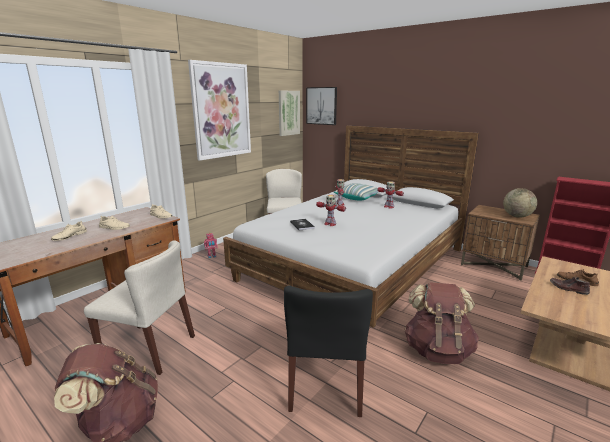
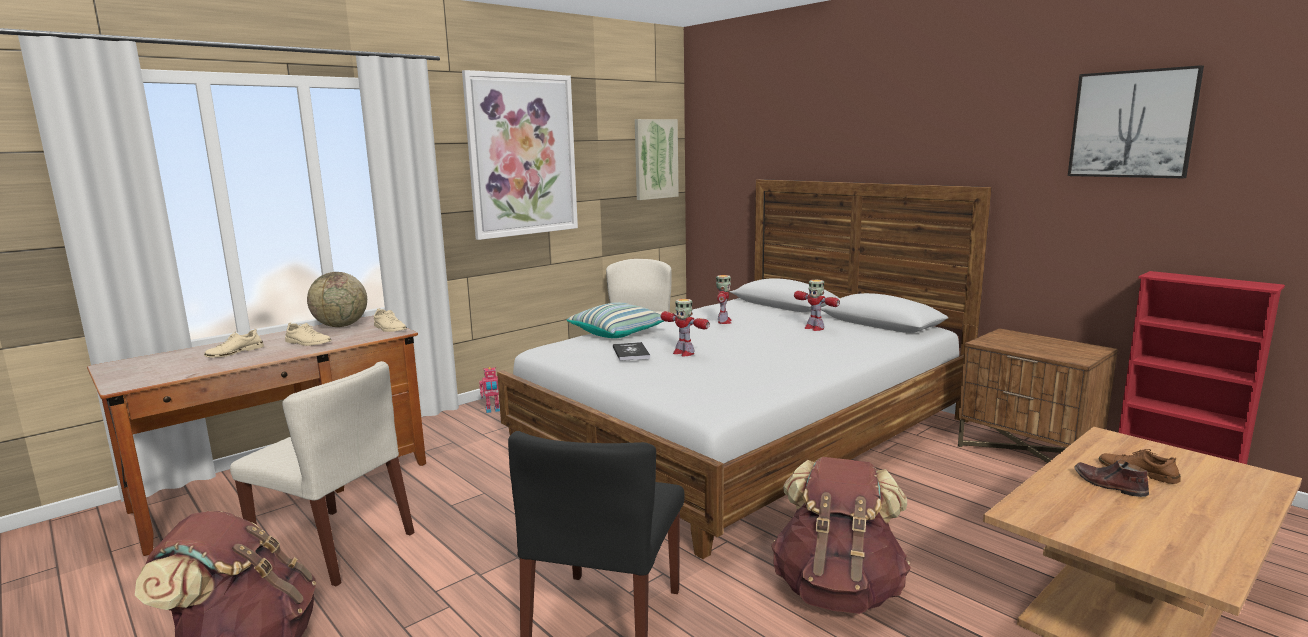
camera: 10 degrees right, 5 degrees down
(321, 106) = (716, 145): picture -> picture (1132, 124)
(357, 198) = (764, 312): pillow -> pillow (618, 333)
(517, 216) = (1064, 350): globe -> globe (341, 326)

